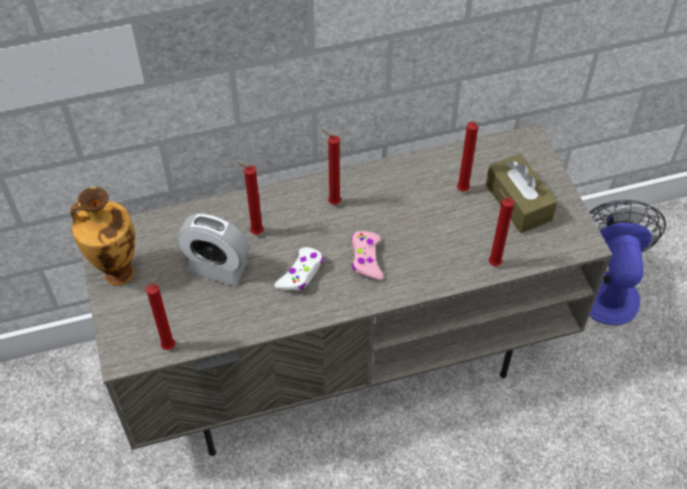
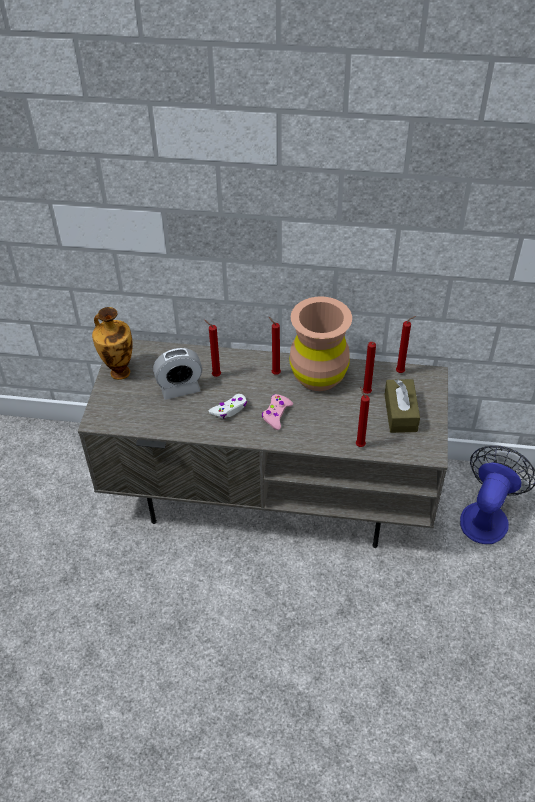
camera: 25 degrees right, 5 degrees down
(171, 345) = (127, 424): red candle -> red candle (401, 372)
(217, 267) = (180, 388): alarm clock -> alarm clock turned 60 degrees counterclockwise
(390, 187) = (318, 375): none -> brown vase

